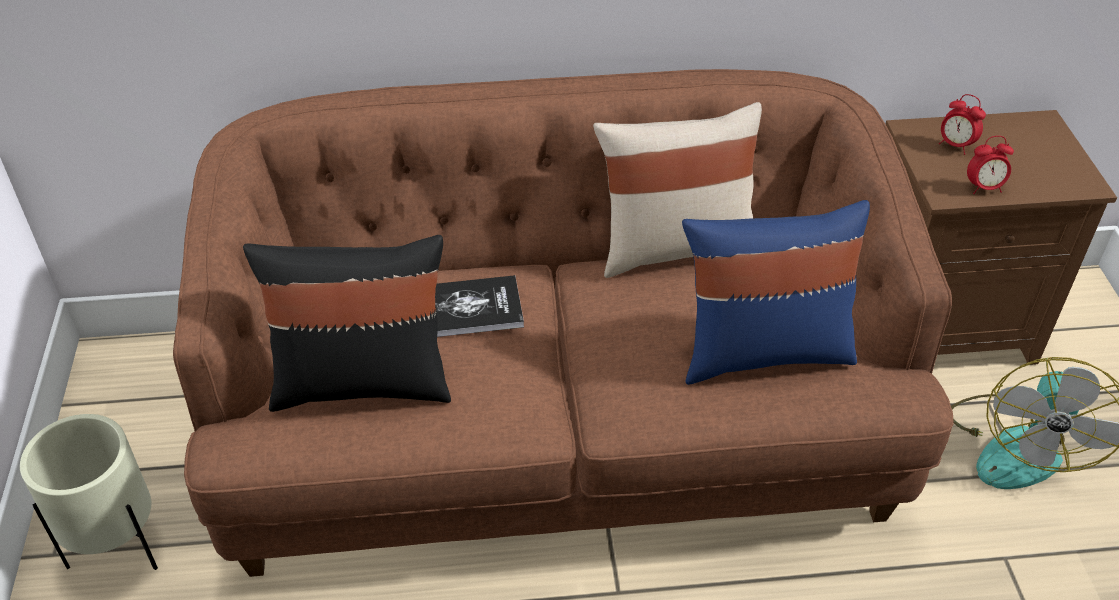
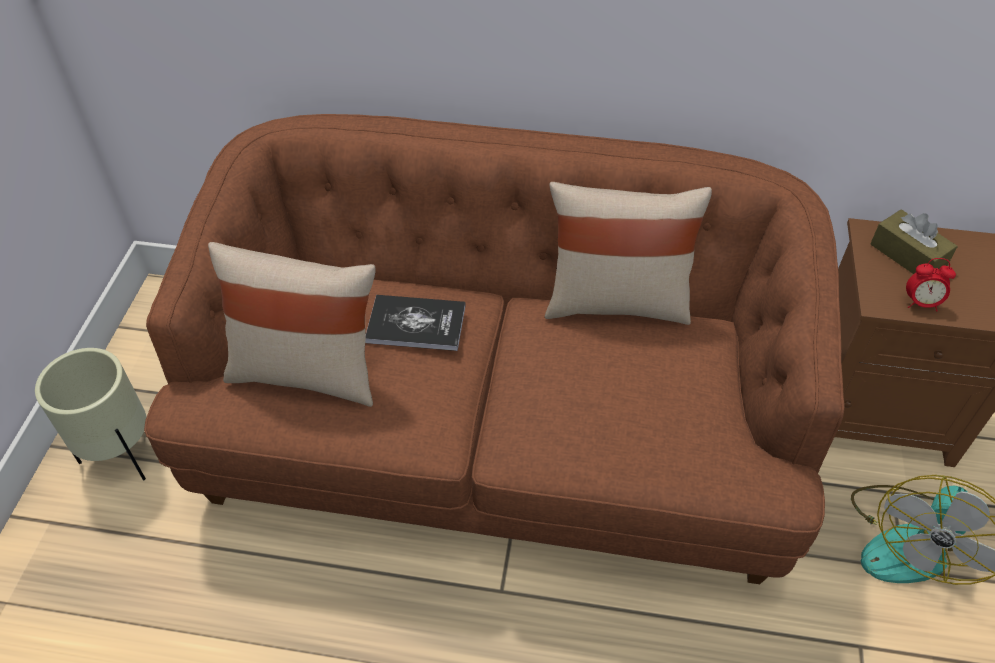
camera: 15 degrees right, 5 degrees up
(362, 381) = (307, 372): black pillow -> beige pillow
(763, 350) = (661, 417): blue pillow -> none
(955, 145) = (907, 255): alarm clock -> brown tissue box

